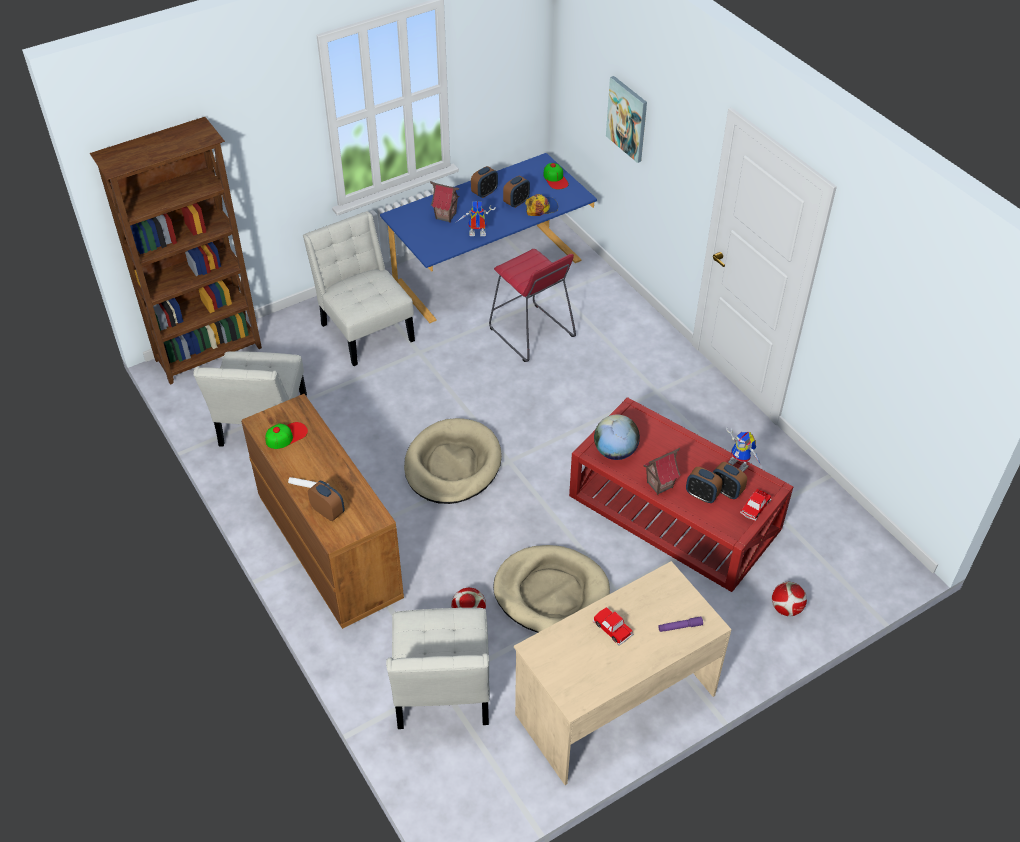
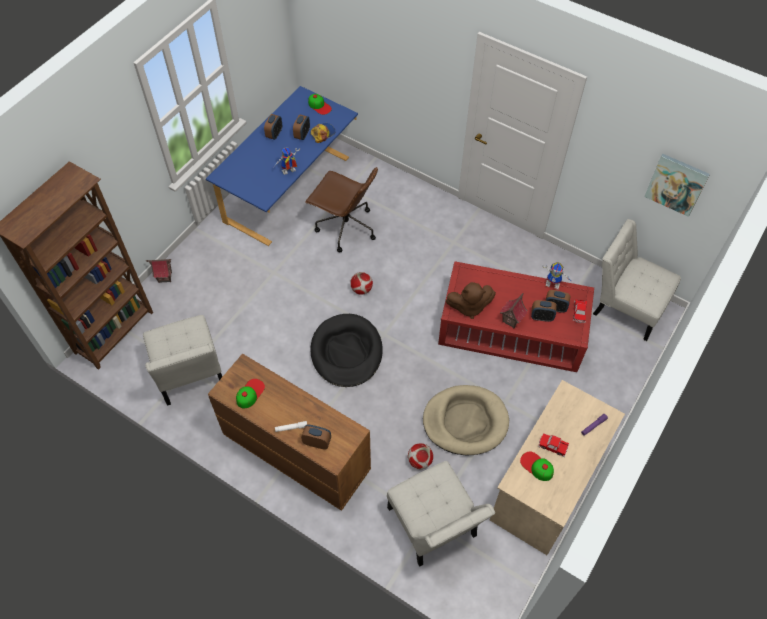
camera: 25 degrees left, 10 degrees up
(365, 329) = (223, 268): white chair -> white chair (626, 305)
(445, 216) = (257, 164): toy house -> toy house (165, 277)
(452, 465) = (346, 352): beige dog bed -> black dog bed
(531, 333) = (345, 227): red stool -> brown office chair
(577, 642) = (536, 466): none -> cap
(615, 452) = (469, 307): globe -> brown plush toy
(627, 118) = (375, 50): picture -> picture (676, 184)
(786, 608) = (615, 370): football -> football (361, 289)

